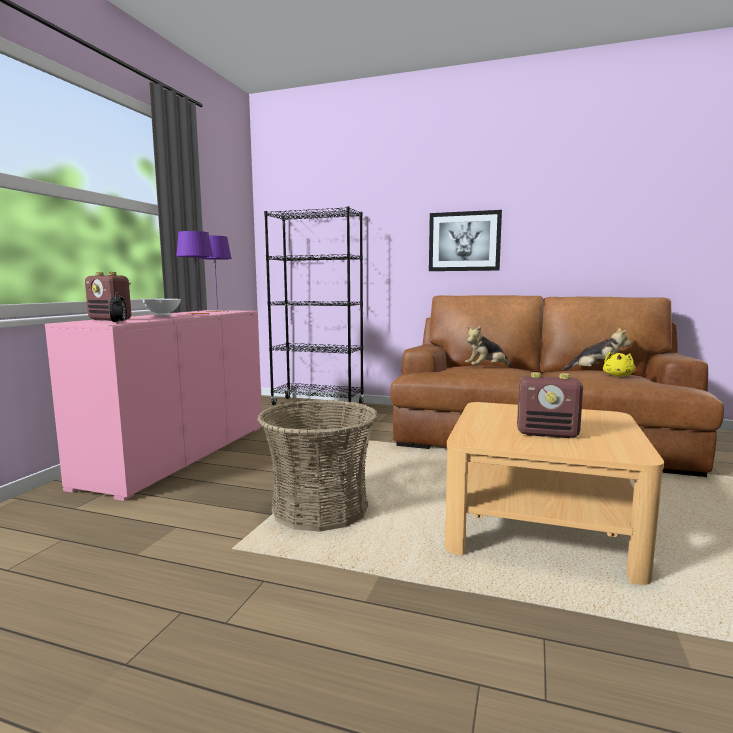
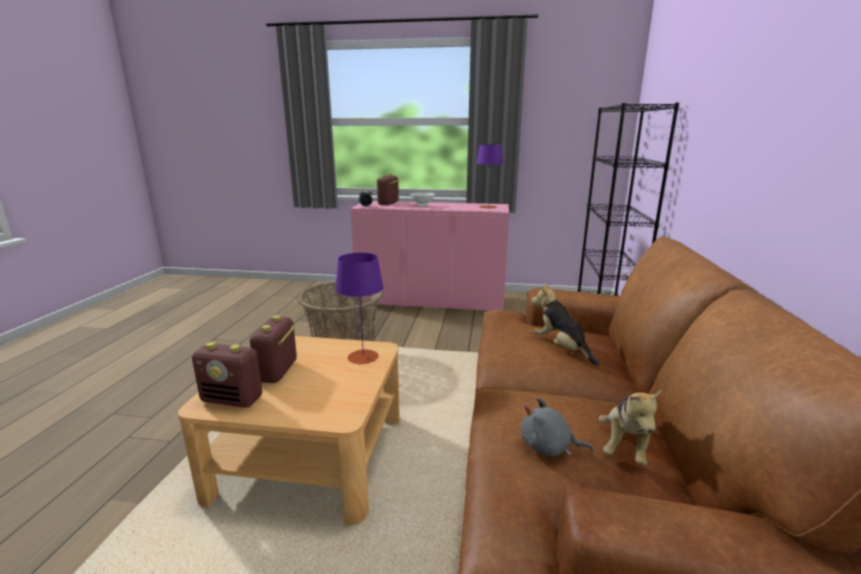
camera: 80 degrees right, 10 degrees up
(198, 314) = (453, 207): purple table lamp -> purple table lamp (363, 357)
(464, 241) = (744, 155): picture -> none
(615, 445) = (233, 400): none -> radio
(618, 376) = (549, 447): yellow plush toy -> grey plush toy

